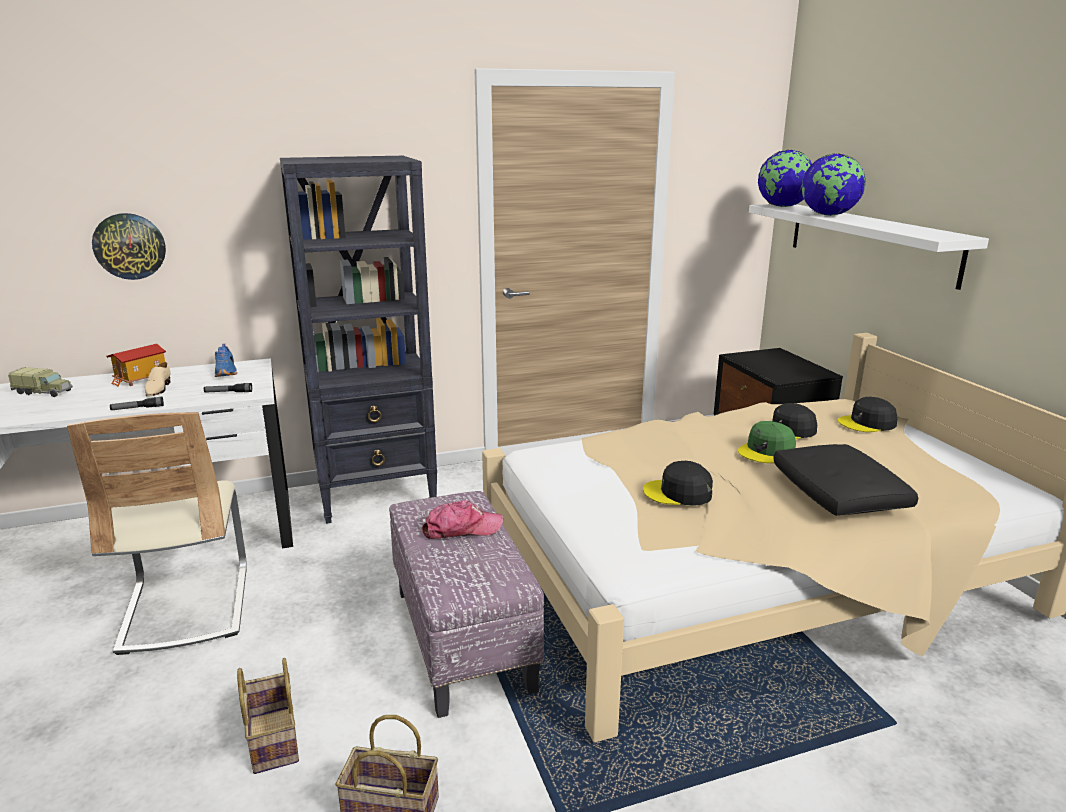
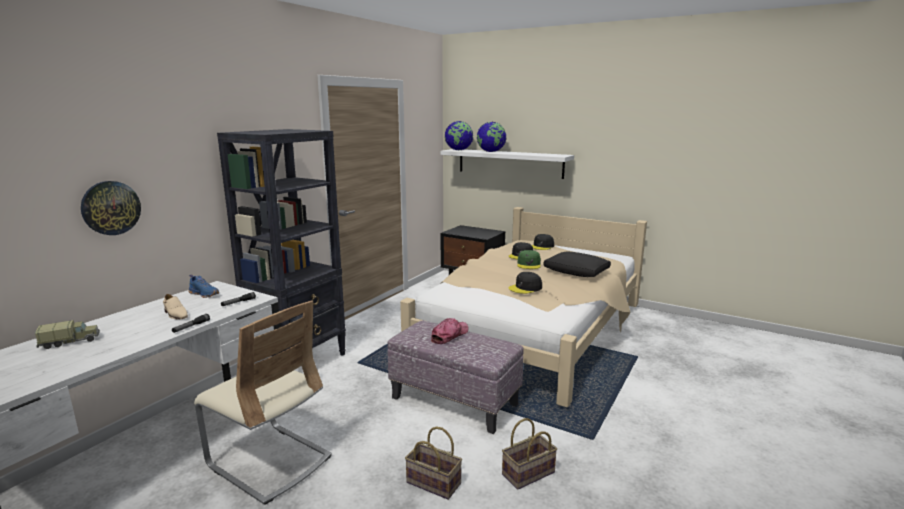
camera: 40 degrees left, 5 degrees down
(141, 379) = (143, 313): toy house -> none

